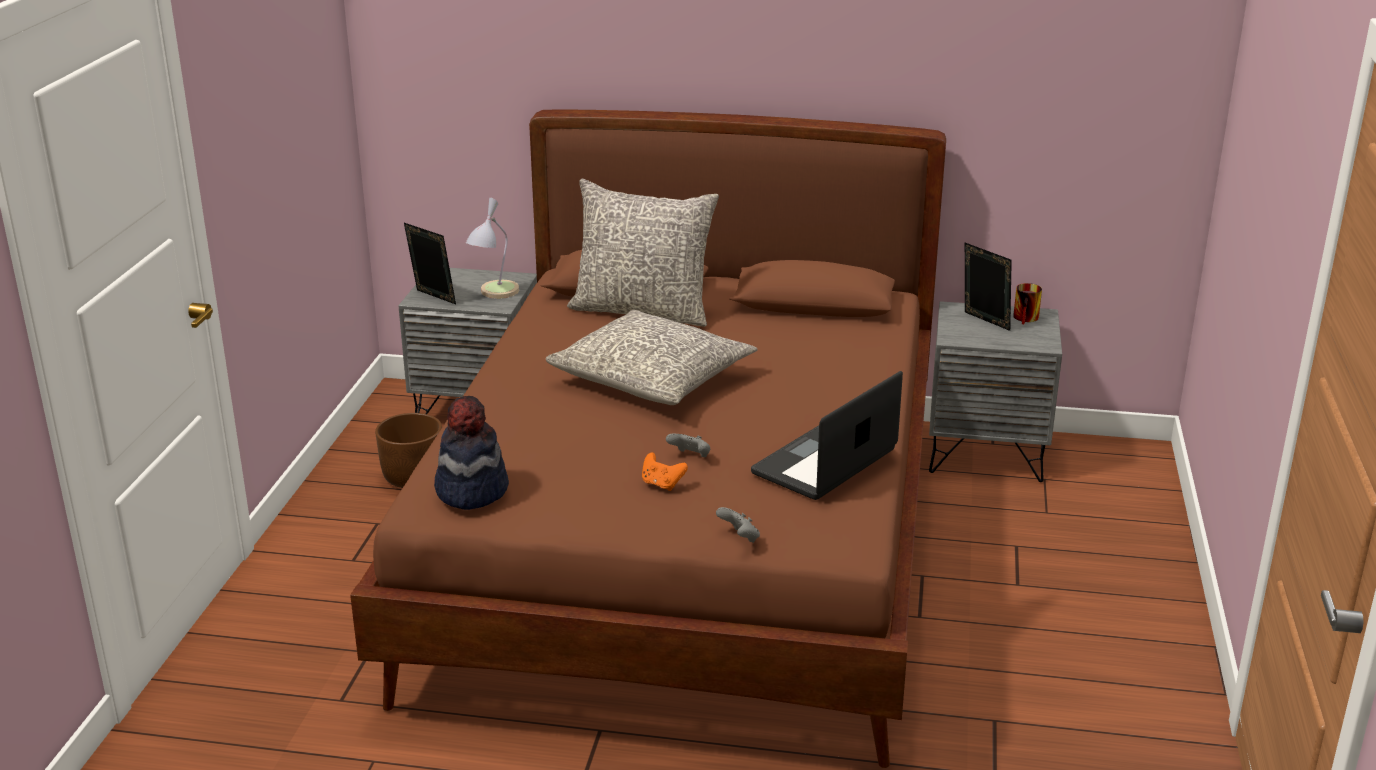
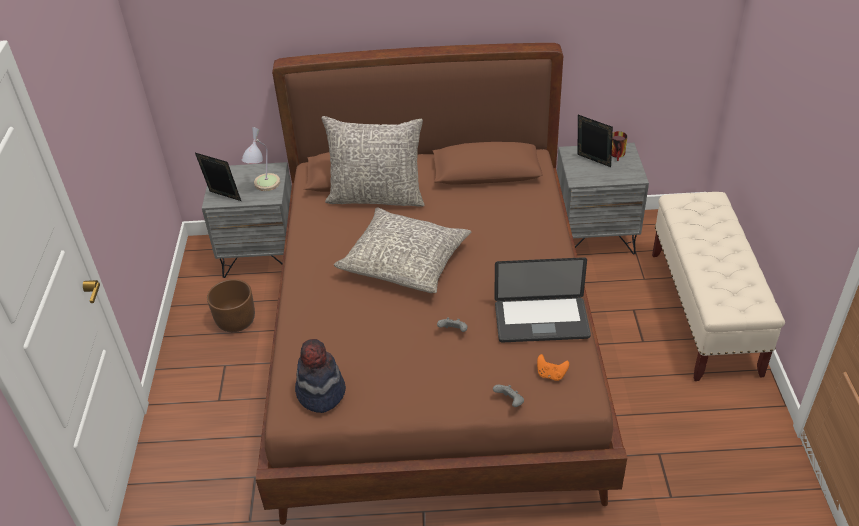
camera: 10 degrees left, 15 degrees up
(662, 484) = (443, 361): orange game controller -> orange game controller (551, 374)
(825, 462) = (541, 321): laptop -> laptop turned 120 degrees counterclockwise
(1129, 564) = (704, 312): none -> beige bench

